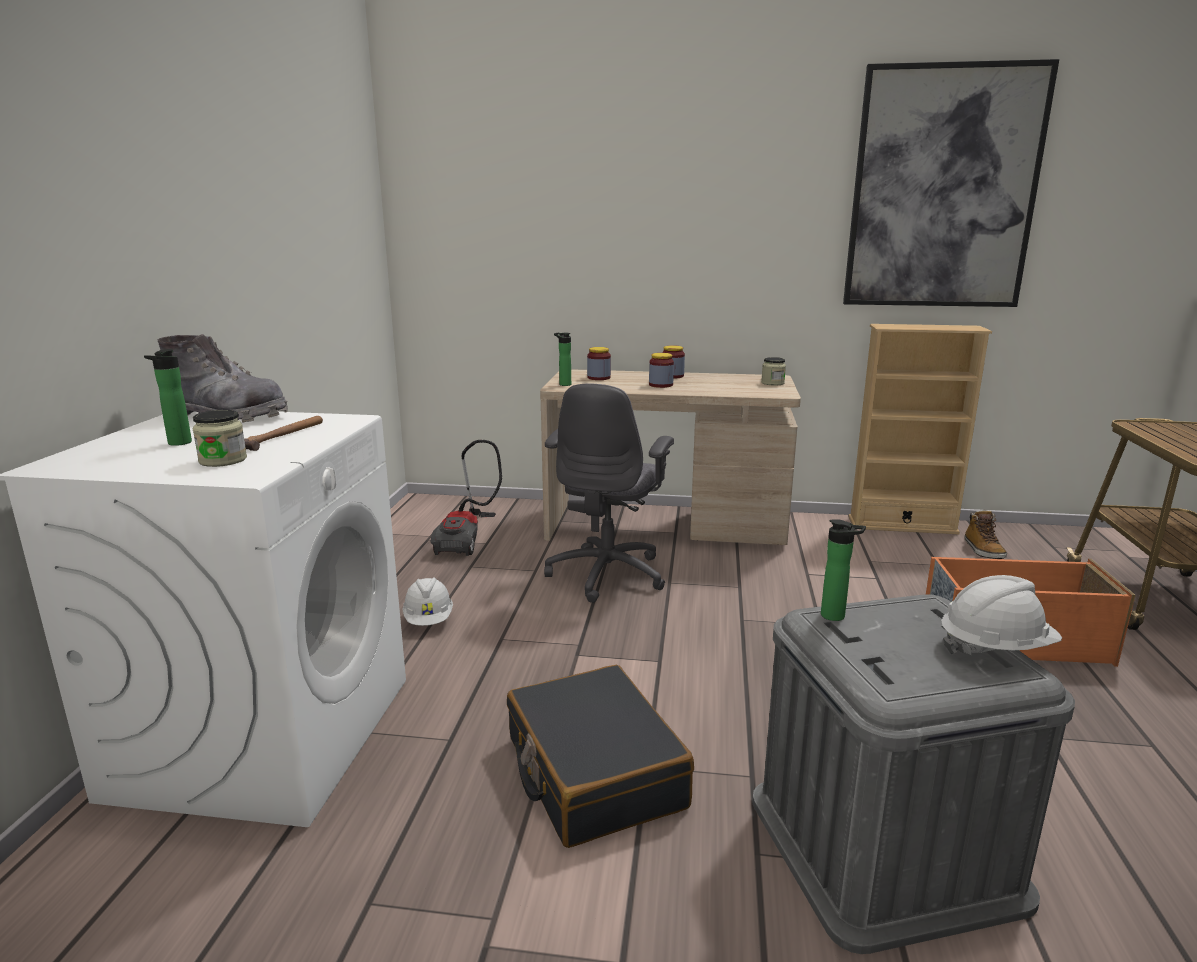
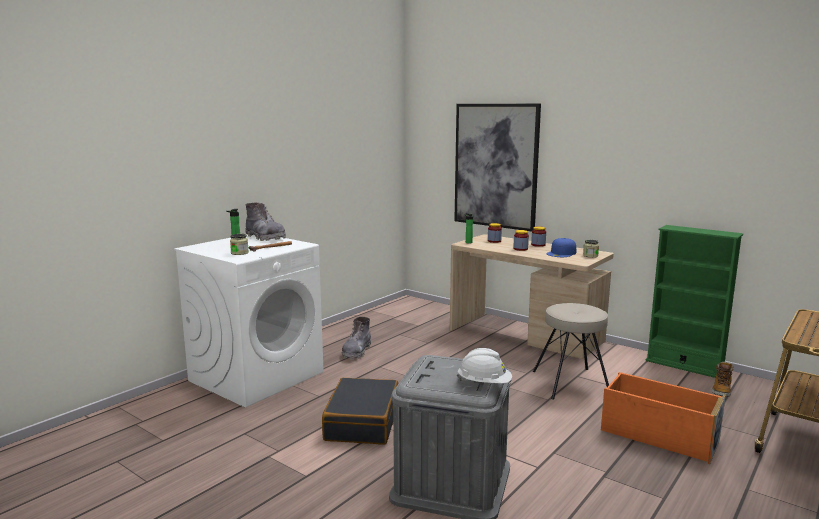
camera: 30 degrees right, 5 degrees down
(429, 620) = (356, 352): white hard hat -> grey boot
(467, 539) = (411, 322): vacuum cleaner -> none
(608, 574) = (463, 352): grey office chair -> none
(729, 384) = (561, 253): none -> blue cap
(814, 587) = (571, 383): none -> beige stool
(836, 616) = (439, 360): bottle -> none
(902, 525) = (684, 365): beige bookcase -> green bookcase
(942, 189) = (715, 140): picture -> picture (496, 166)

